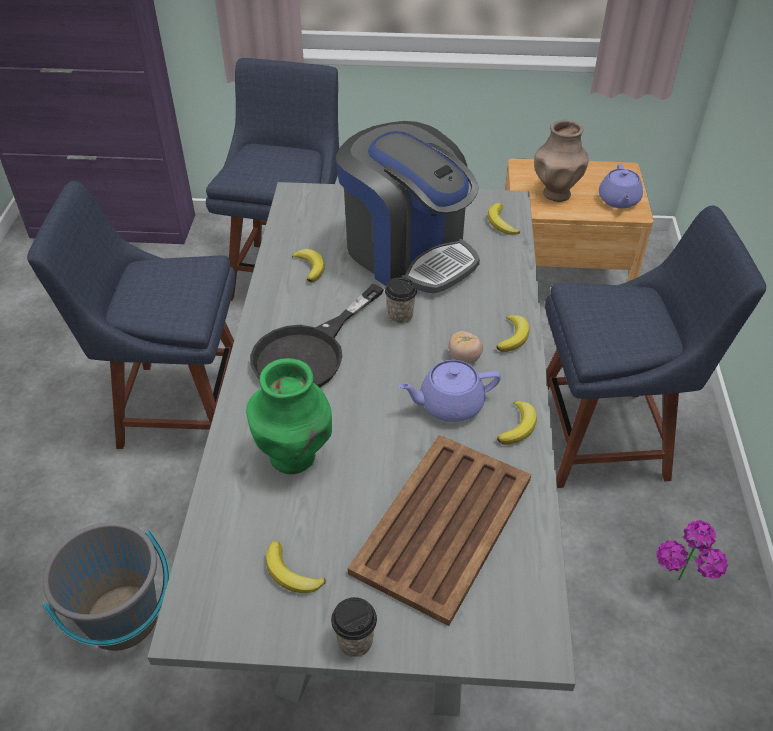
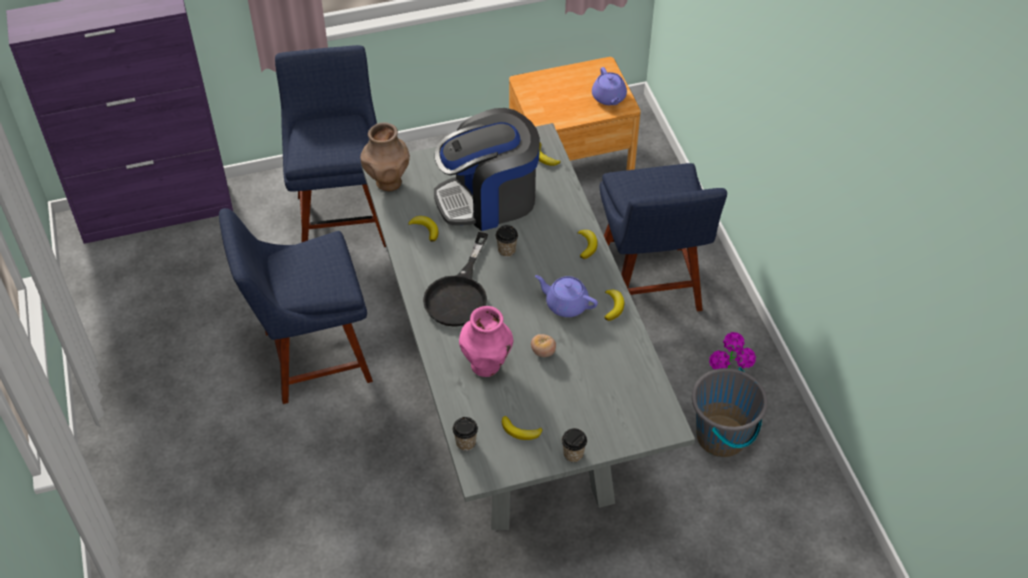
camera: 20 degrees left, 5 degrees up
(123, 619) = (361, 517): grey bucket -> grey bucket (721, 437)
(199, 565) = (465, 443): none -> cup
(294, 457) = (486, 365): green vase -> pink vase
(408, 252) = (489, 199): coffee machine -> coffee machine turned 135 degrees clockwise
(444, 524) = (594, 378): brown tray -> none
(449, 404) = (566, 304): purple teapot -> purple teapot turned 60 degrees clockwise
(464, 358) = (562, 269): tomato -> tomato (543, 352)
(556, 193) = (559, 102): brown vase -> brown vase (388, 182)
(607, 437) = (649, 288): blue chair -> blue chair turned 105 degrees clockwise

